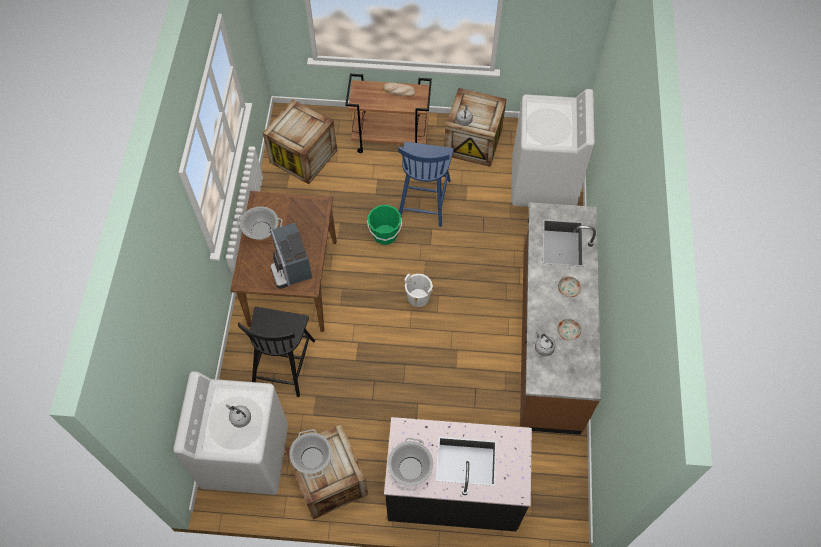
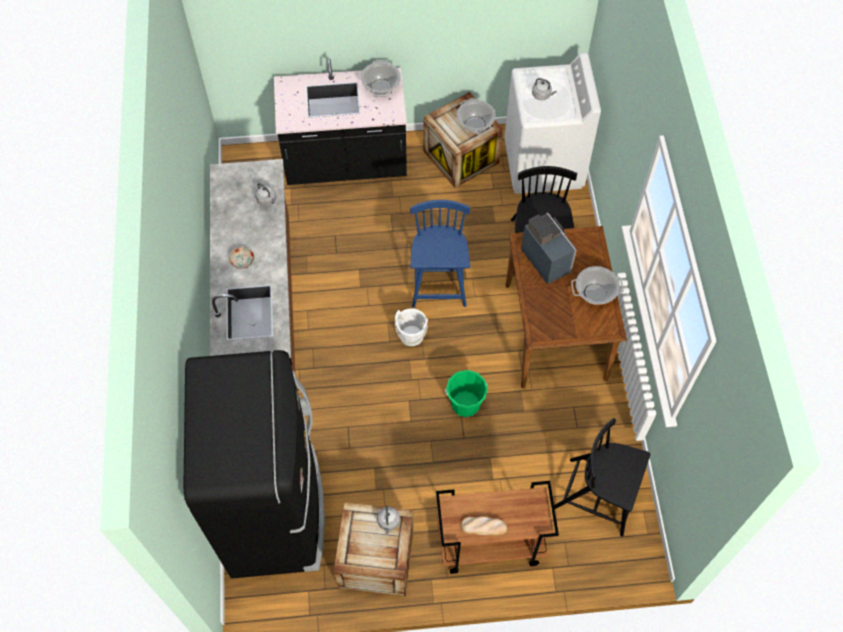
camera: 170 degrees right, 0 degrees up
(303, 156) = (598, 497): crate -> black chair
(424, 199) = (427, 460): blue chair -> blue chair (438, 280)
(543, 183) = (276, 510): white washing machine -> black fridge
(568, 332) = (242, 218): plate -> none

